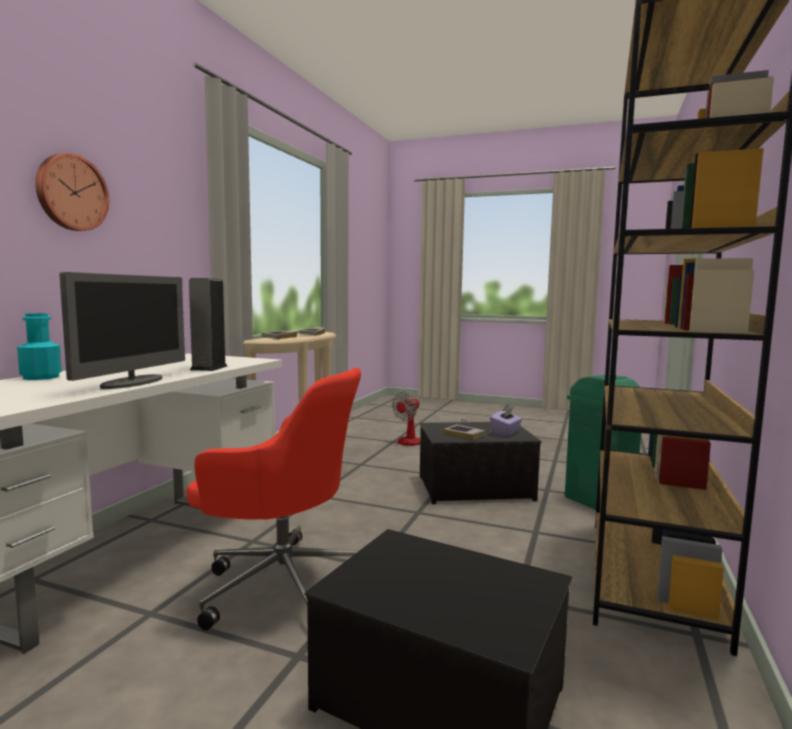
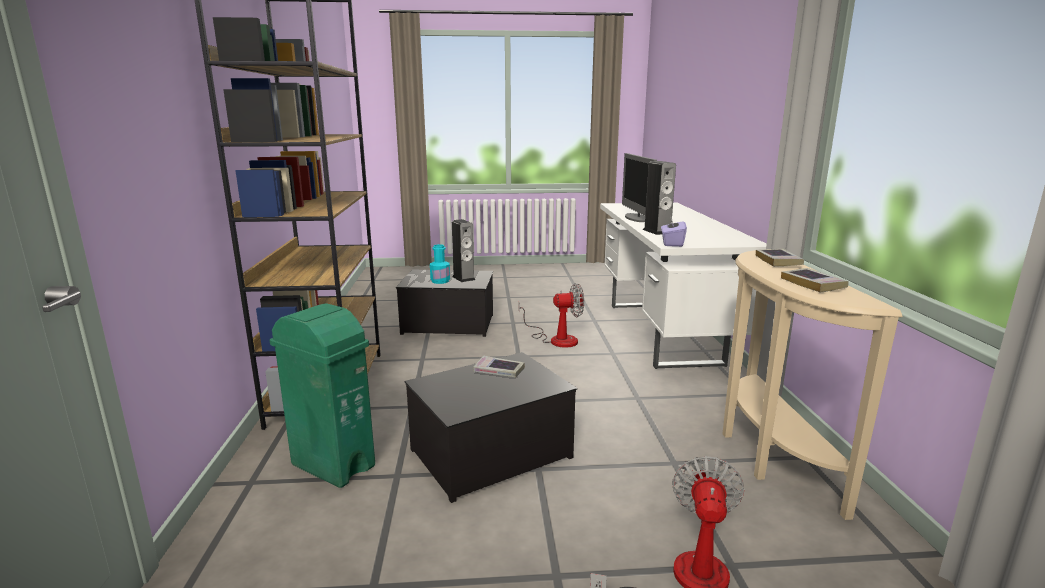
camera: 155 degrees right, 10 degrees up
(41, 377) = (693, 216): turquoise bottle -> turquoise bottle (440, 281)
(71, 193) = (739, 97): wall clock -> none
(282, 584) = (556, 339): red office chair -> fan
(403, 572) = (463, 278): none -> speaker
(505, 433) = (451, 387): purple tissue box -> purple tissue box (672, 243)

